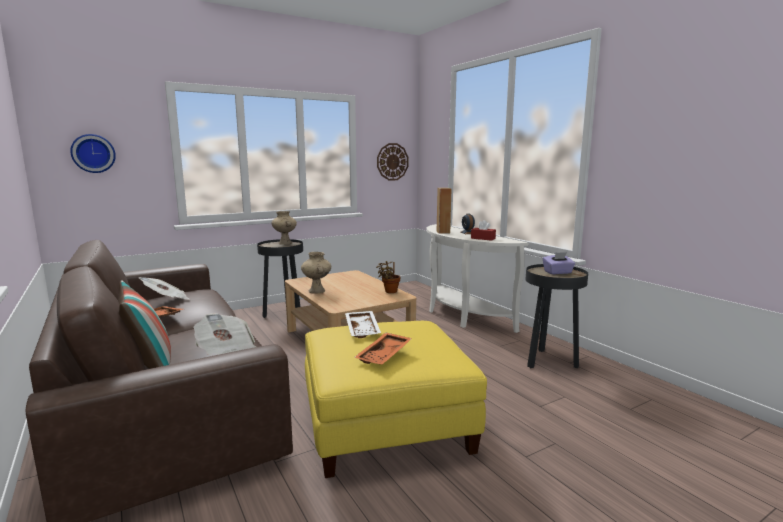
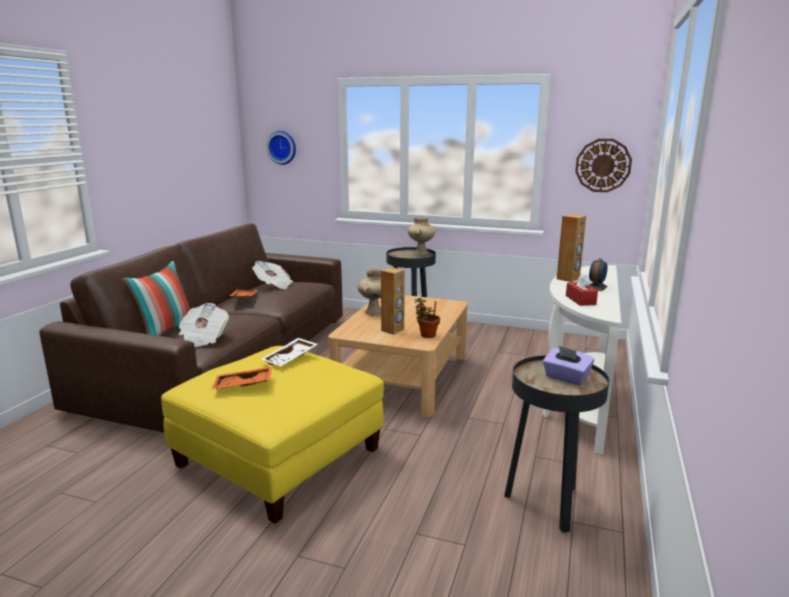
camera: 50 degrees right, 5 degrees up
(362, 296) = (393, 330): none -> brown speaker

